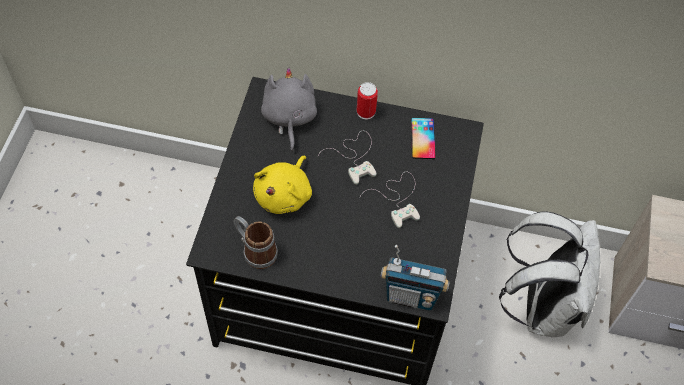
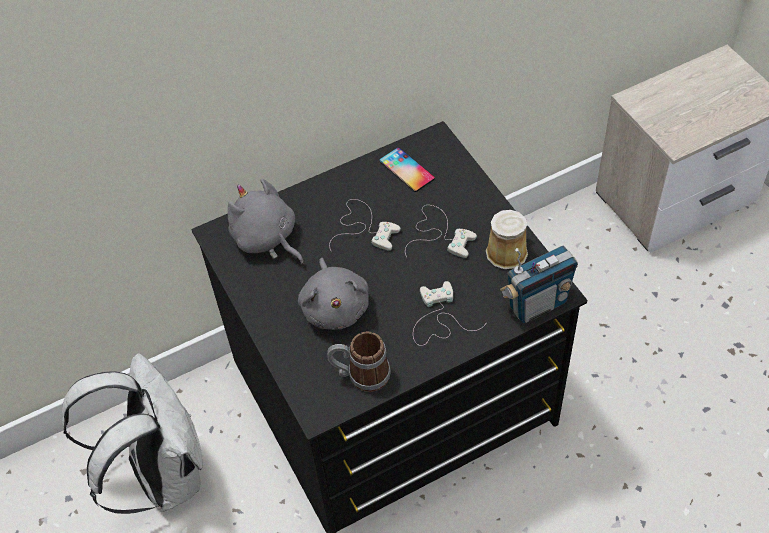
camera: 35 degrees left, 5 degrees down
(284, 194) = (335, 307): yellow plush toy -> grey plush toy
(339, 254) = (439, 318): none -> white game controller
(366, 112) = (332, 184): can -> none
(430, 246) = (508, 251): none -> mug
(542, 305) = (578, 273): white backpack -> white backpack (161, 474)

